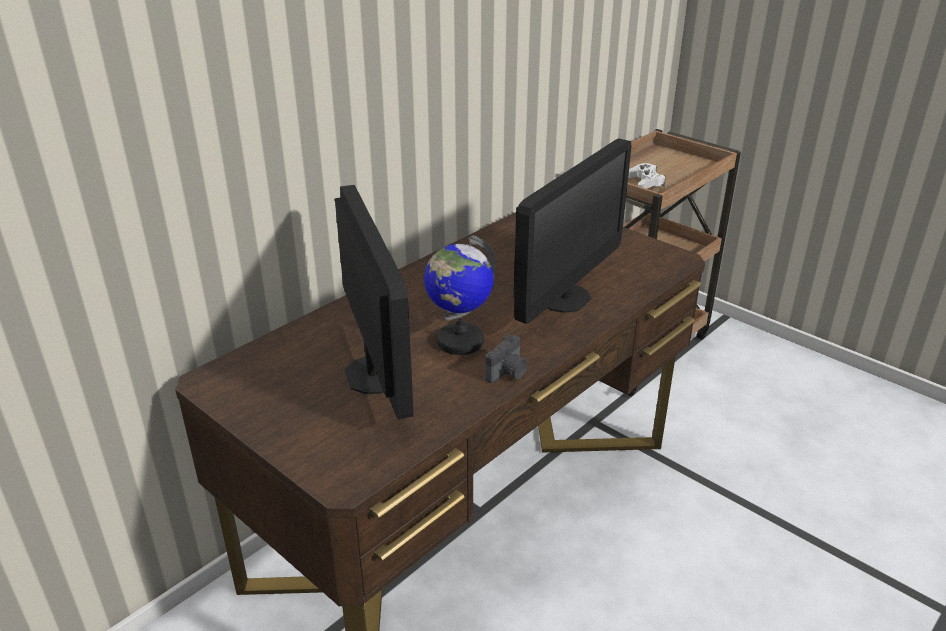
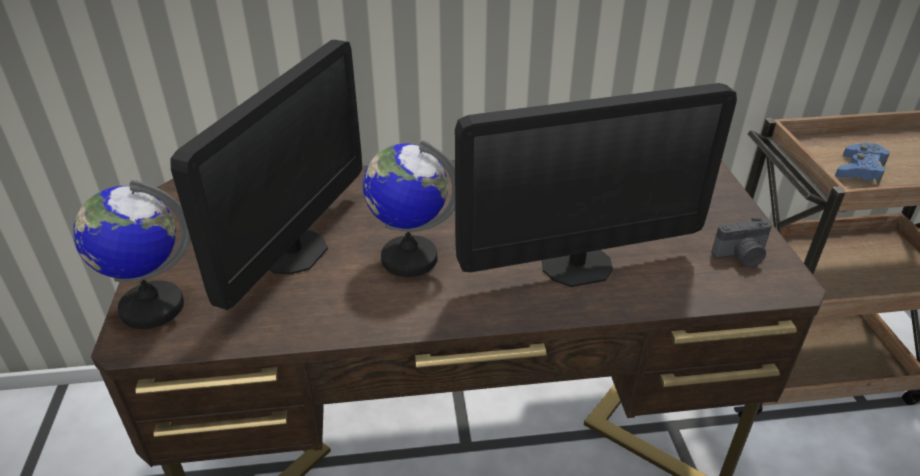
camera: 40 degrees right, 5 degrees up
(322, 458) = (151, 307): none -> globe
(508, 373) = (405, 317): camera -> camera (741, 257)
(645, 183) = (859, 170): white game controller -> blue game controller

